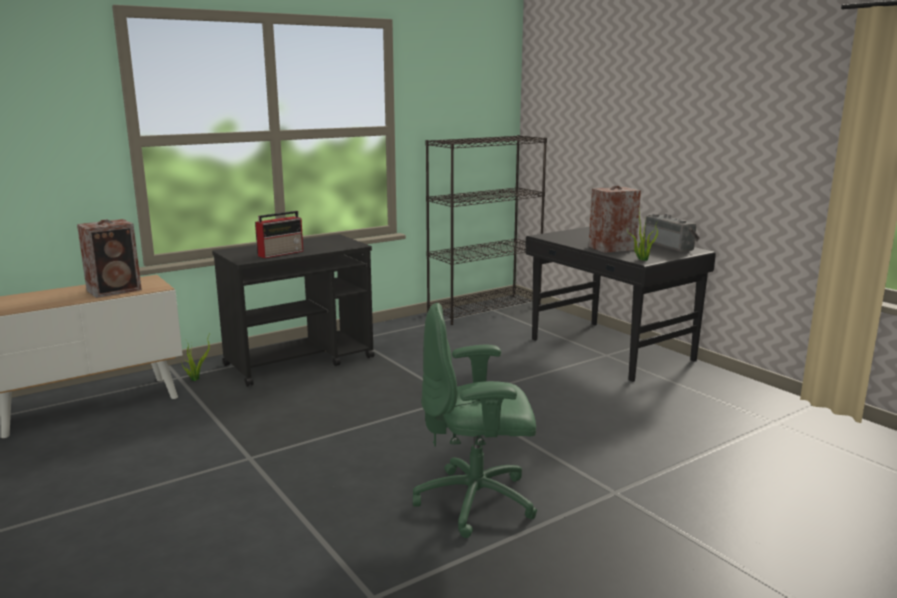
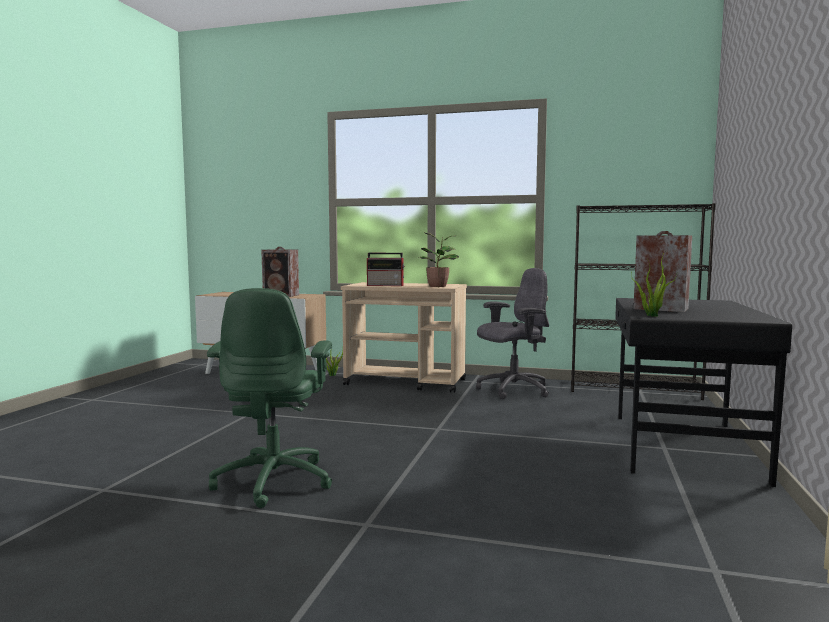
camera: 50 degrees right, 10 degrees down
(300, 361) = (406, 382): black cart -> beige cart
(339, 244) = (439, 286): none -> potted plant
(409, 338) = (512, 390): none -> grey office chair
(477, 501) = (275, 481): green office chair -> green office chair turned 135 degrees counterclockwise
(671, 246) = (748, 315): radio -> none

